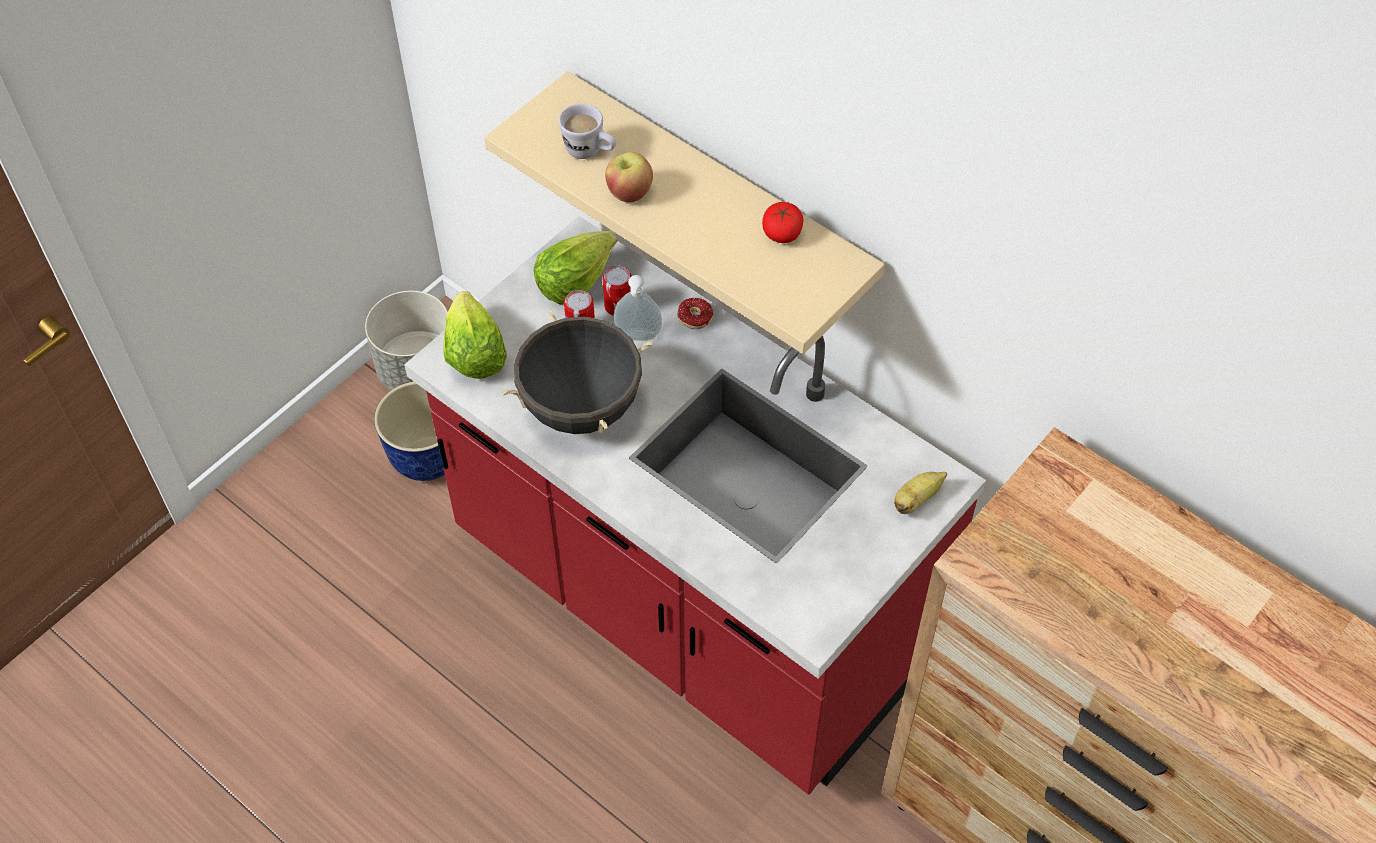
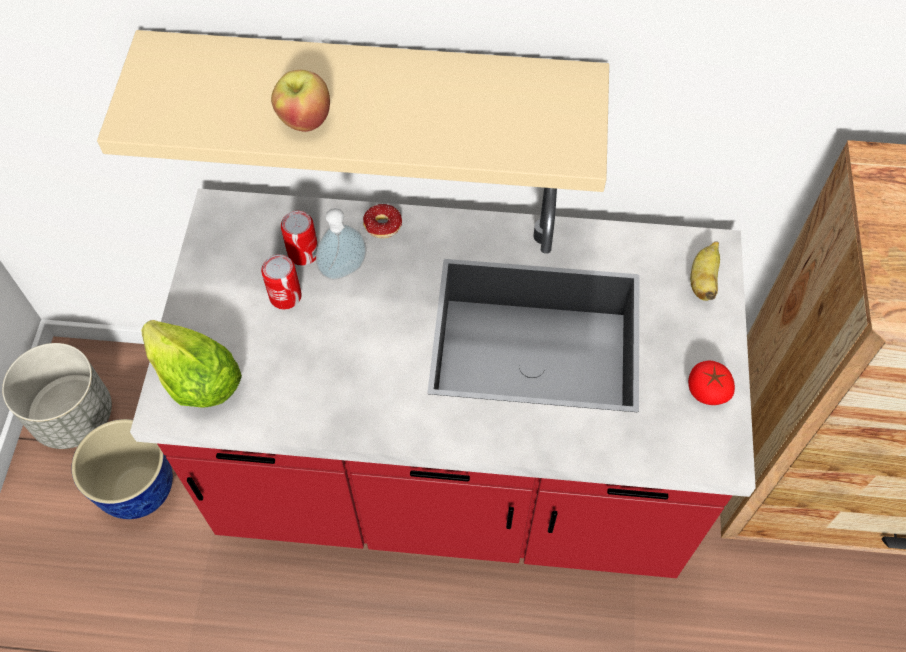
camera: 35 degrees left, 5 degrees up
(574, 280) = (241, 252): lettuce -> none
(581, 408) = (345, 371): black cooking pot -> none
(590, 152) = (228, 99): white mug -> none
(781, 233) = (490, 83): tomato -> tomato (707, 390)

